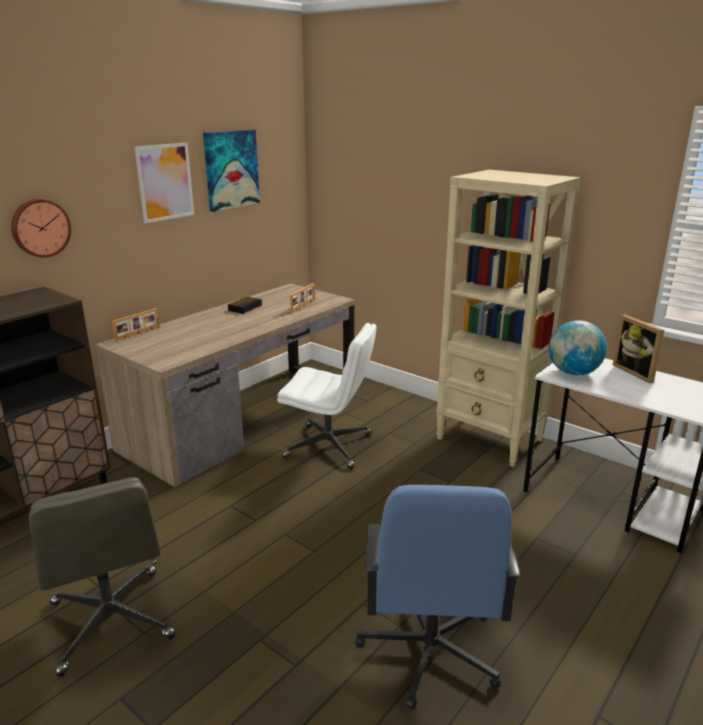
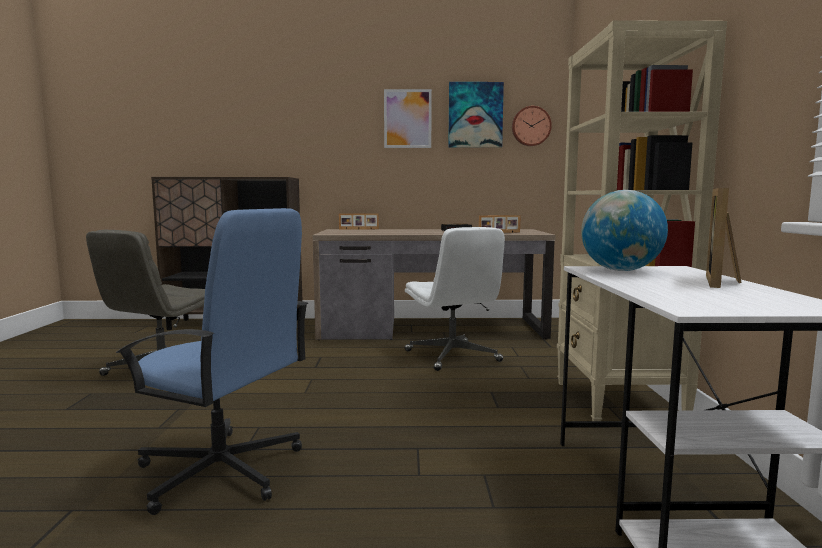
camera: 50 degrees right, 15 degrees down
(40, 228) = (304, 138): wall clock -> wall clock (531, 126)
(429, 651) = (222, 471): blue office chair -> blue office chair turned 120 degrees counterclockwise

